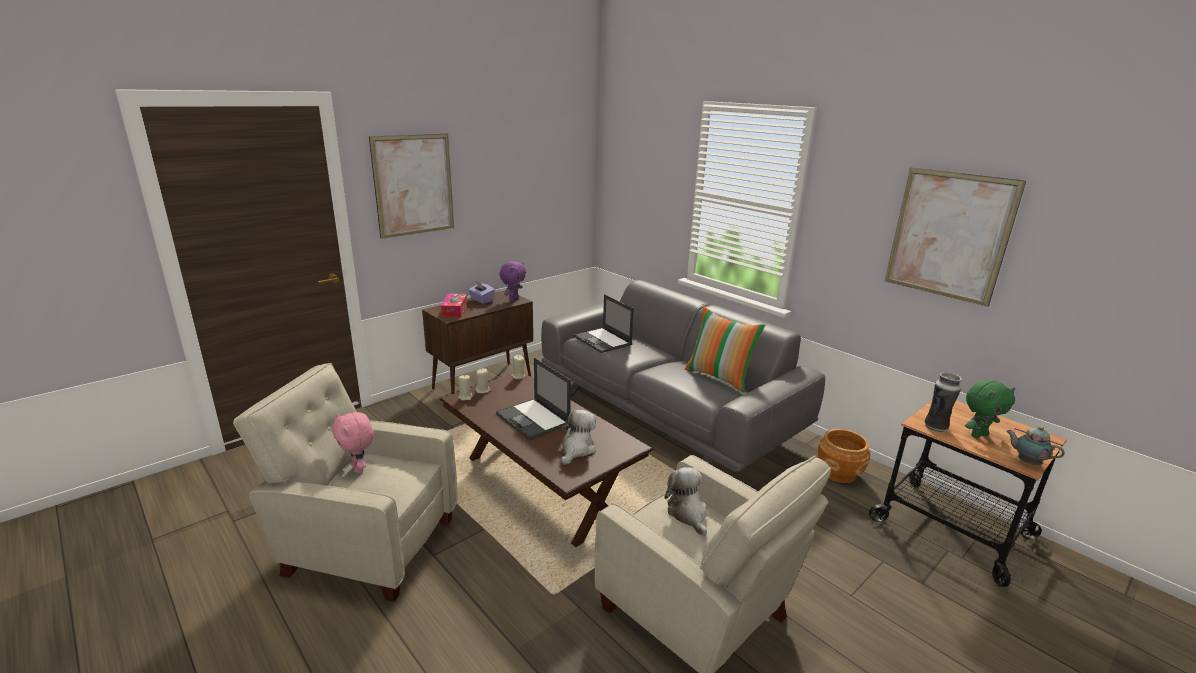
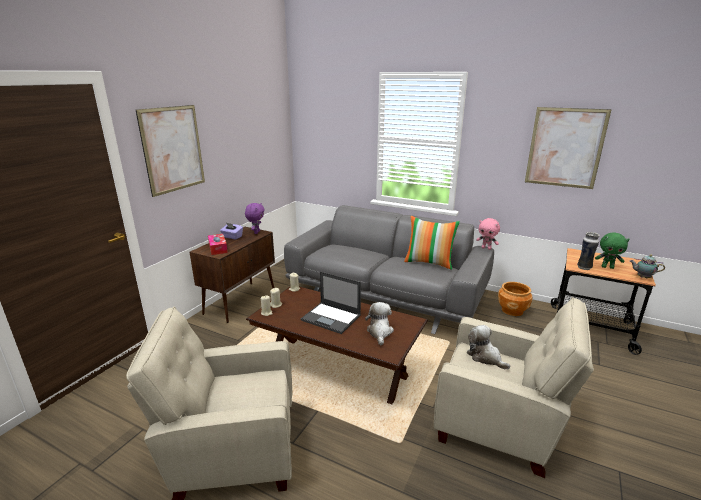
camera: 20 degrees left, 0 degrees up
(359, 468) = (224, 390): pink plush toy -> pink plush toy (486, 248)
(603, 341) = (336, 252): laptop -> none
(978, 435) = (607, 267): green plush toy -> green plush toy turned 60 degrees clockwise

